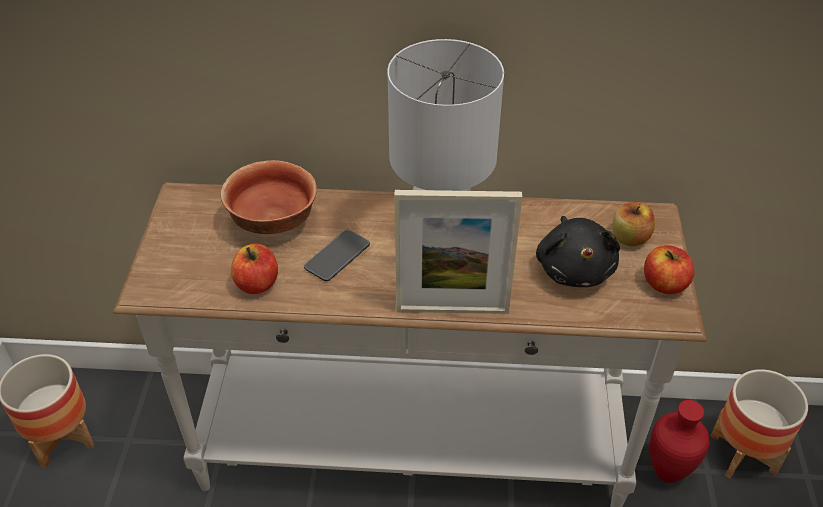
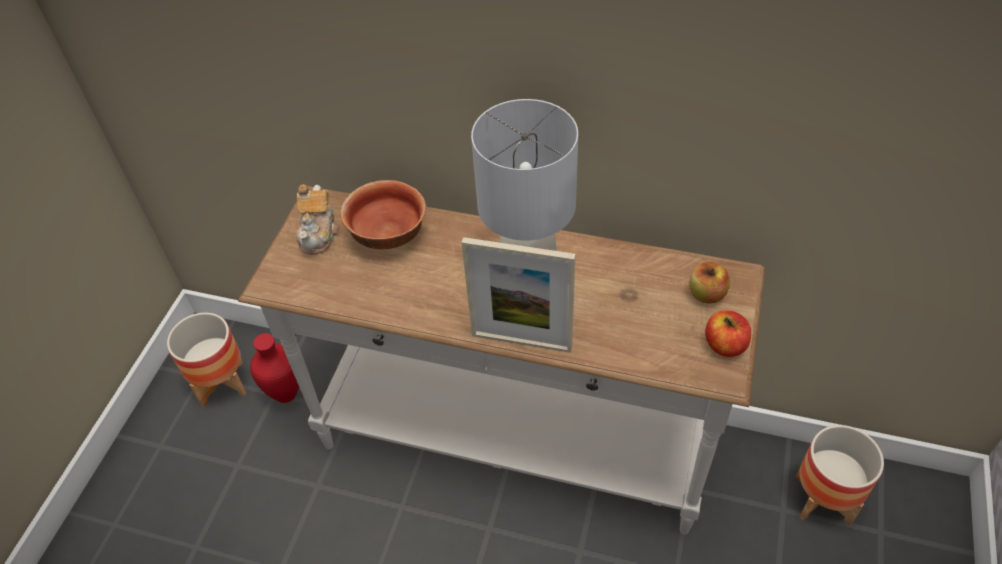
camera: 15 degrees right, 5 degrees up
(193, 229) = (319, 233): none -> teapot
(257, 283) = (360, 292): apple -> none
(337, 256) = (434, 276): phone -> none
(574, 268) = (645, 317): black plush toy -> none
(668, 471) = (745, 503): red vase -> red vase (287, 393)

